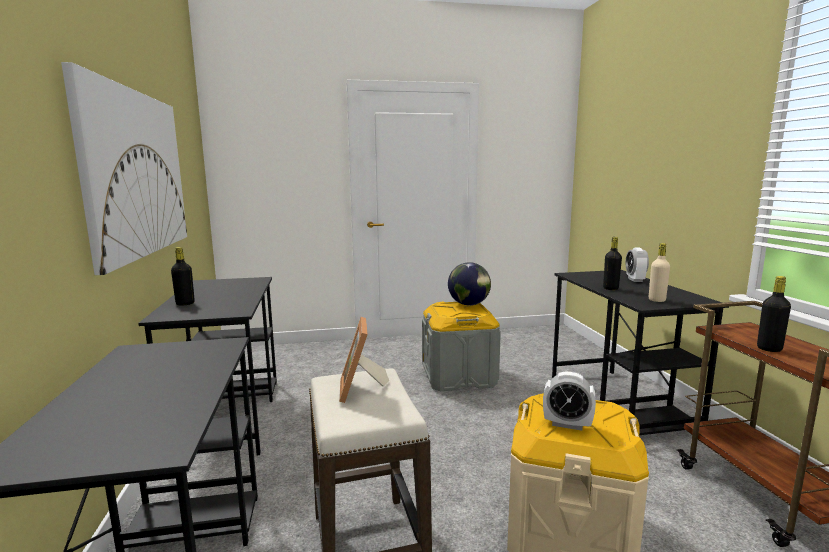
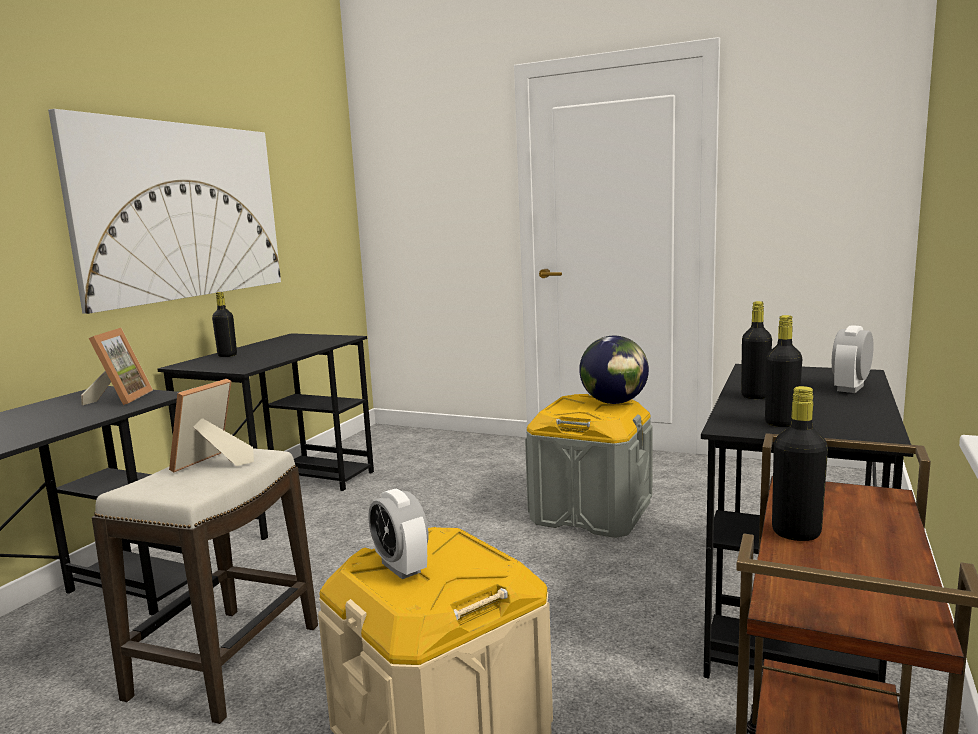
camera: 35 degrees right, 0 degrees up
(187, 353) = (120, 399): none -> picture frame
(657, 300) = (781, 423): beige bottle -> black bottle

